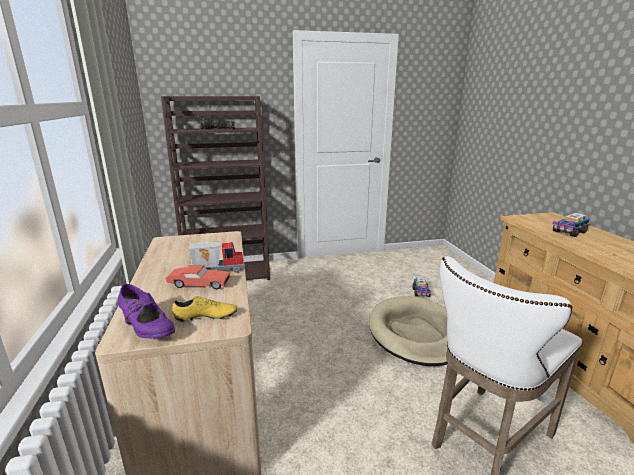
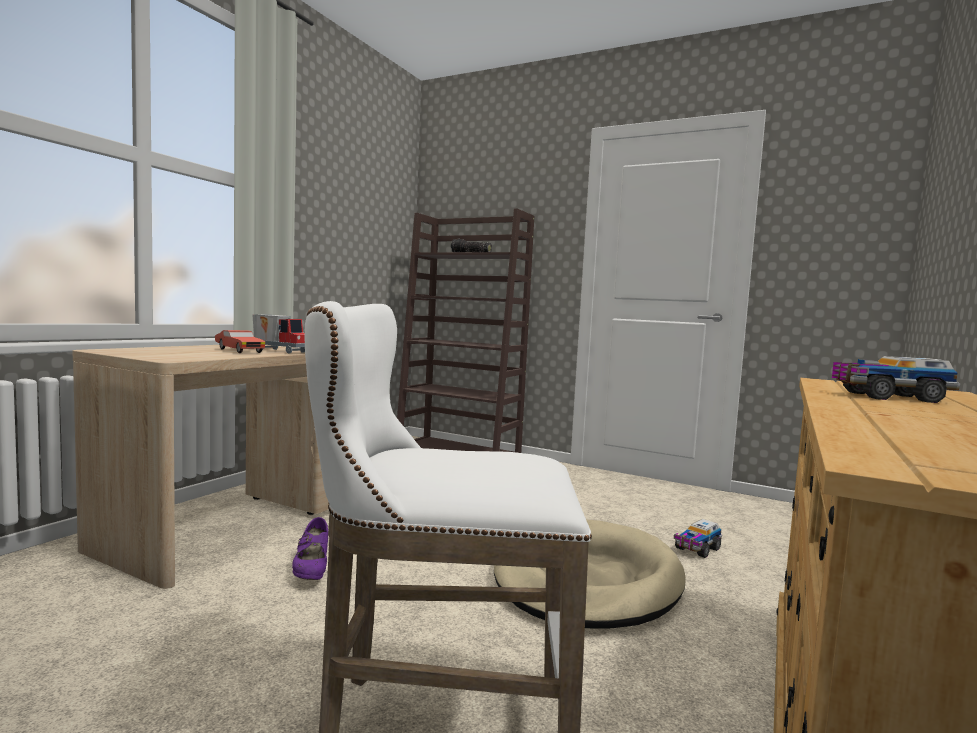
camera: 40 degrees right, 15 degrees down
(147, 330) = (128, 351): purple shoe -> purple shoe (311, 570)
(206, 317) = (176, 355): yellow shoe -> none

